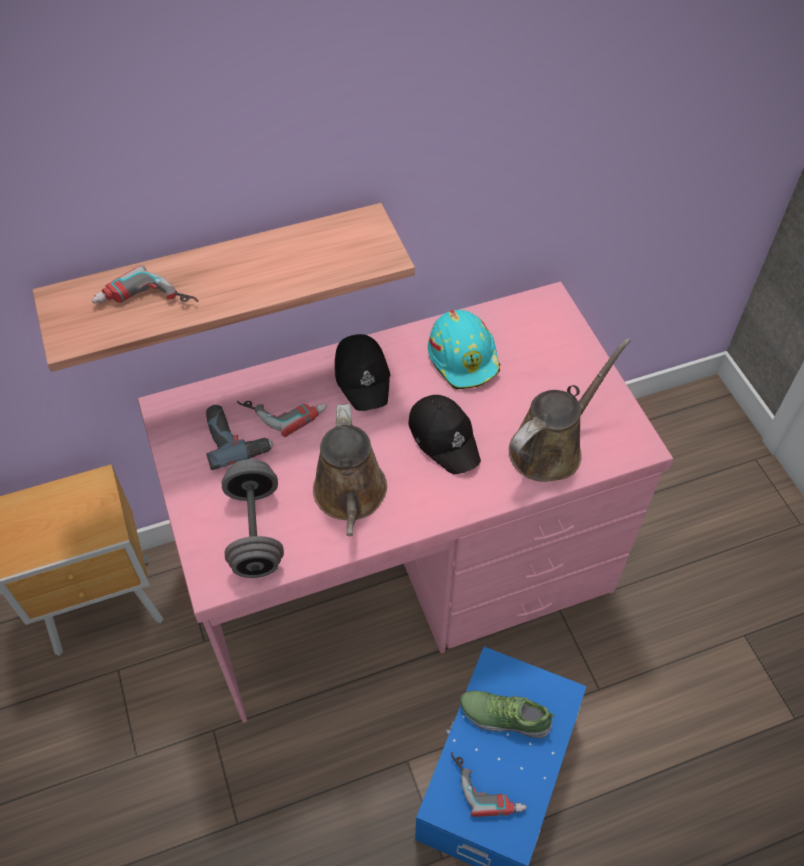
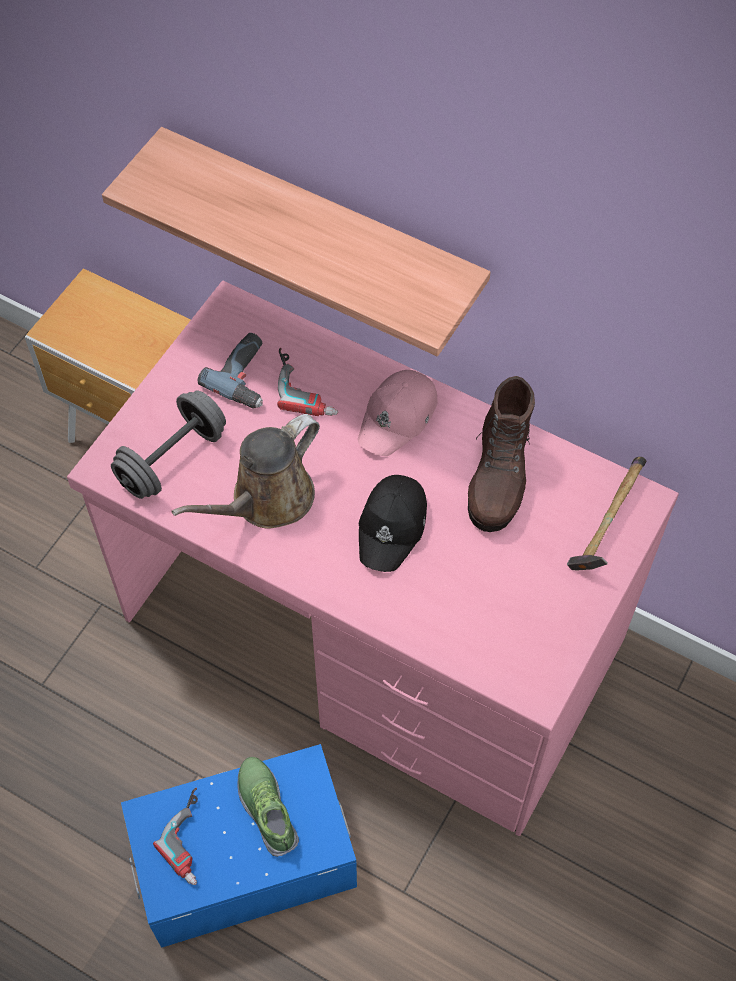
camera: 50 degrees right, 5 degrees up
(145, 304) = (213, 204): power drill -> none
(363, 377) = (398, 417): black cap -> pink cap
(464, 357) = (498, 478): turquoise hard hat -> brown boot
(550, 328) = (607, 524): none -> hammer
(551, 447) = (463, 617): brown watering can -> none

